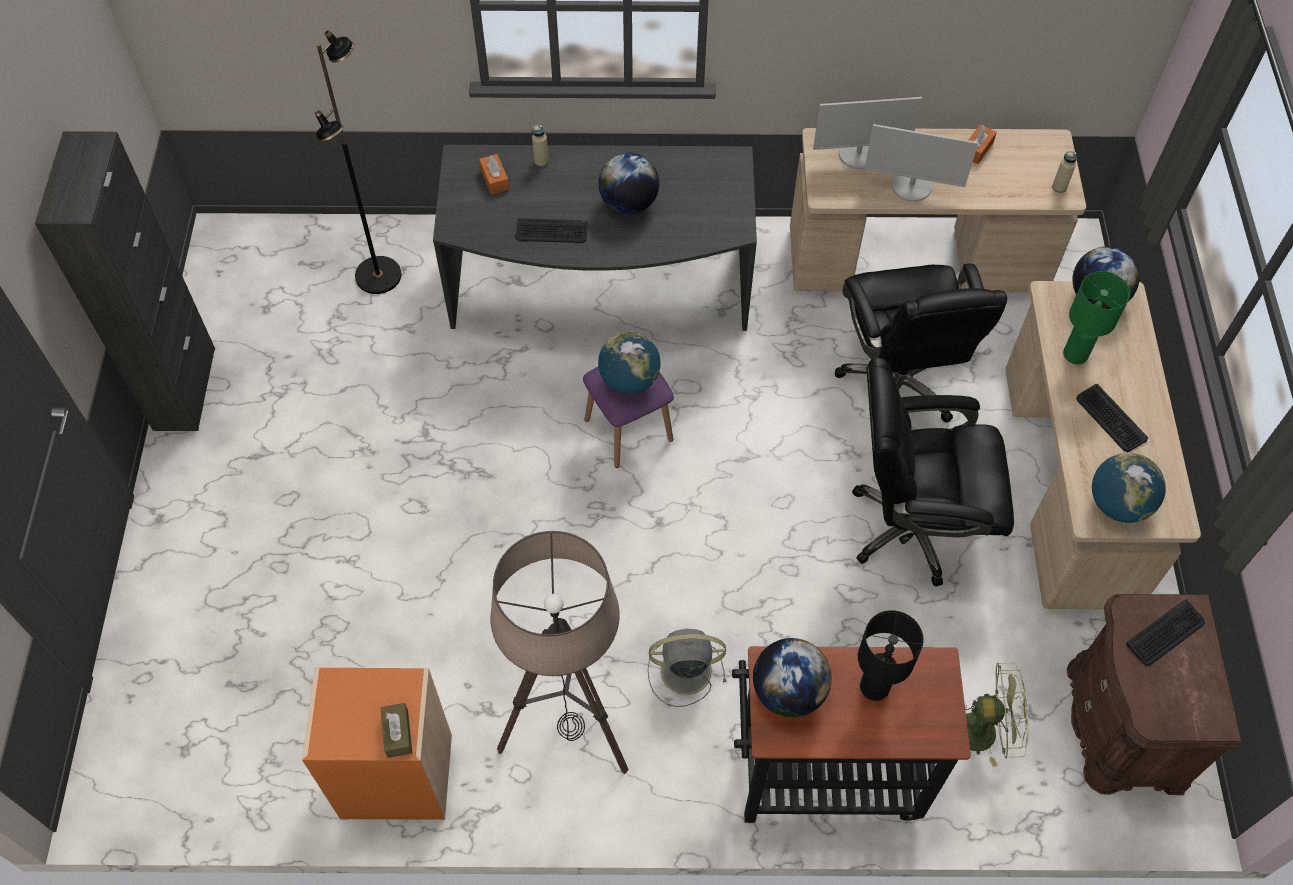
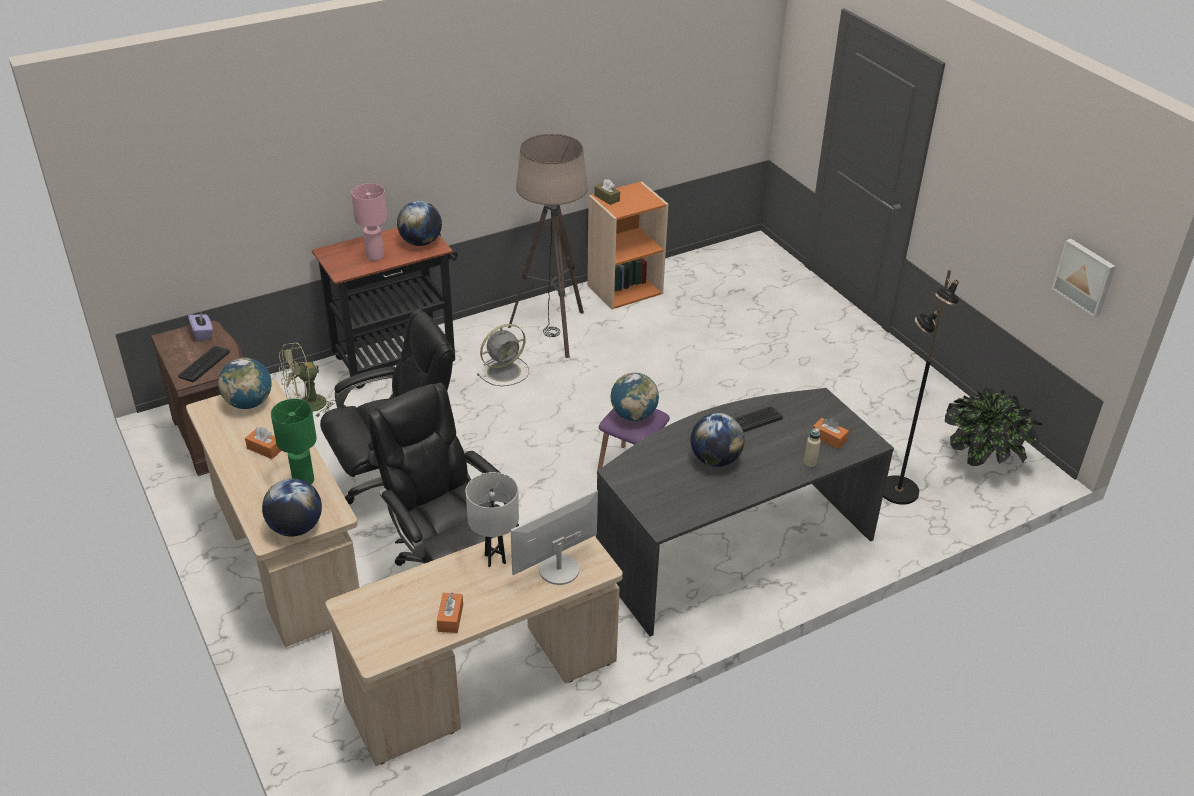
camera: 150 degrees right, 20 degrees down
(105, 83) = (1085, 276): none -> picture
(184, 389) = (931, 384): black cabinet -> none
(254, 270) = (983, 460): none -> potted plant
(875, 688) = (374, 256): black table lamp -> pink table lamp
(911, 186) = (495, 559): monitor -> white table lamp
(1059, 187) = (357, 611): beige bottle -> none
(1110, 419) = (265, 449): keyboard -> orange tissue box
(1160, 707) = (203, 333): none -> purple tissue box

